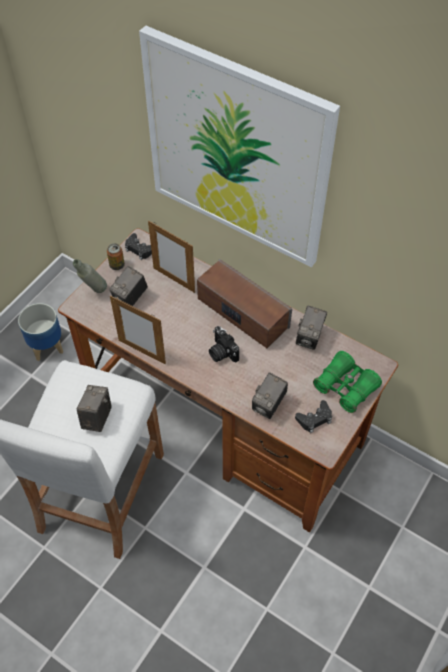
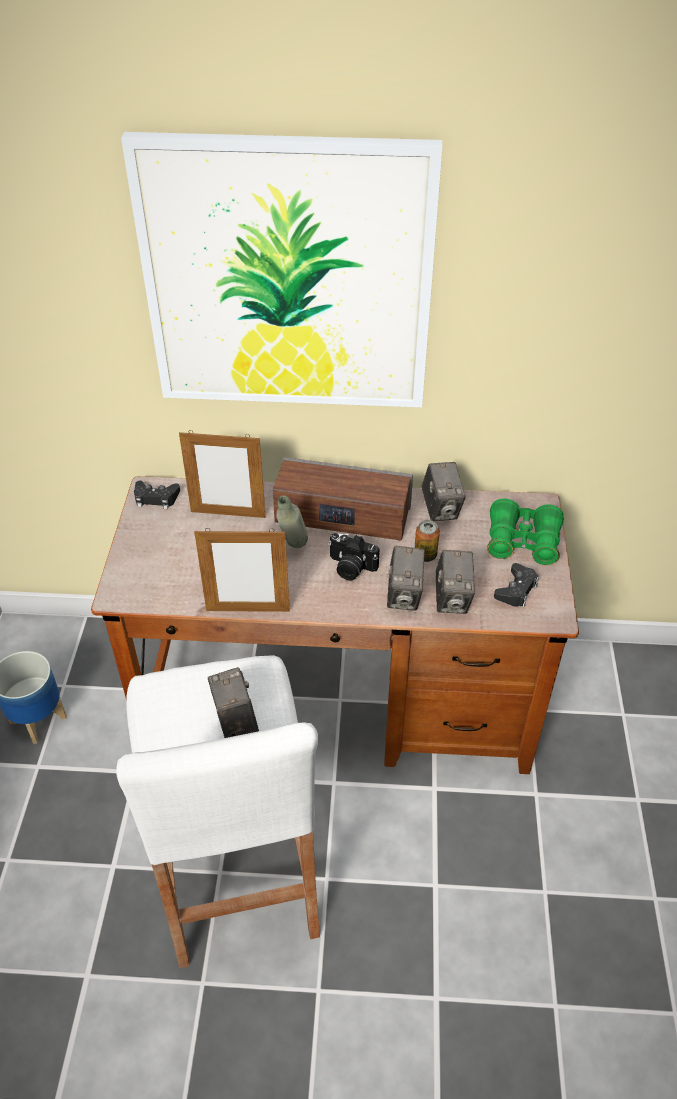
camera: 30 degrees left, 10 degrees down
(94, 292) = (130, 570): grey bottle -> grey bottle (293, 549)
(117, 265) = (138, 527): can -> can (425, 555)
(130, 298) = (185, 557): camera -> camera (404, 595)

